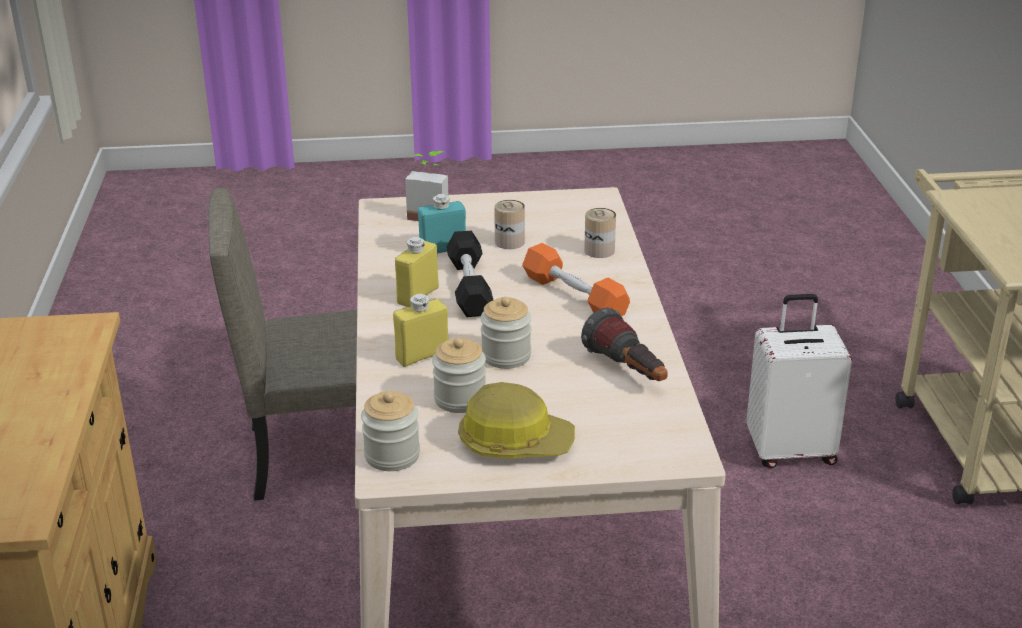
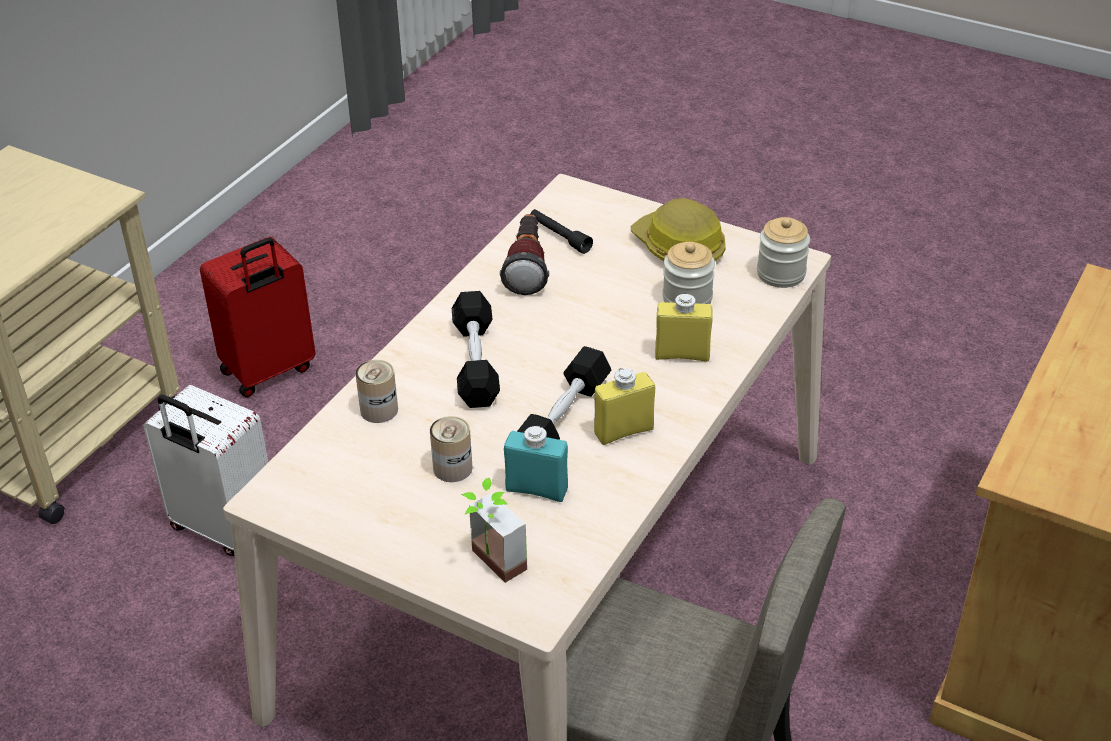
camera: 145 degrees left, 10 degrees up
(506, 356) = (609, 323): jar -> none
(574, 296) = (475, 362): orange dumbbell -> black dumbbell
(636, 408) = (559, 236): none -> black flashlight
(953, 571) = (269, 371): none -> red suitcase

